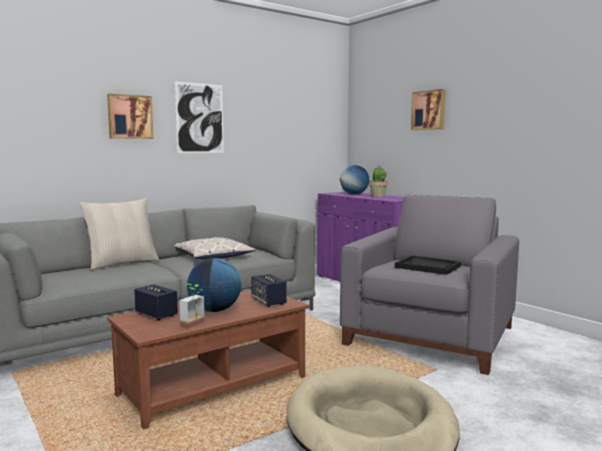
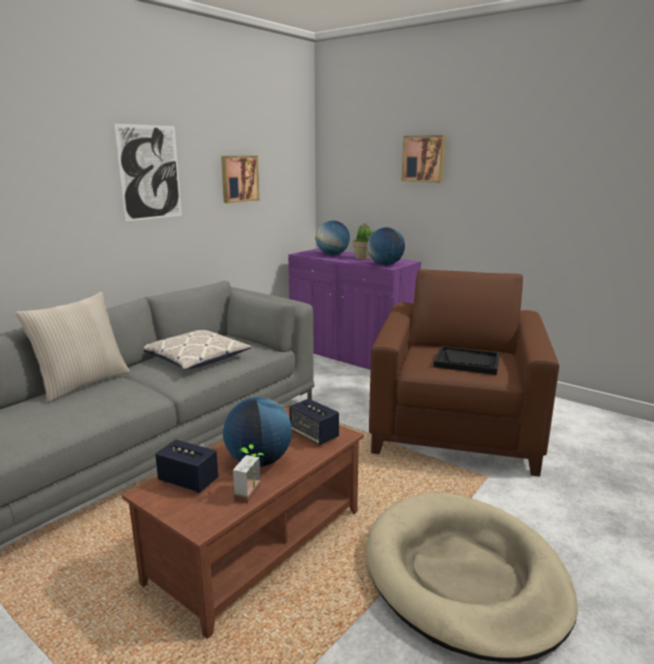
camera: 15 degrees left, 10 degrees up
(130, 117) = (59, 178): picture -> picture (239, 178)
(392, 199) = (385, 264): none -> globe
(431, 336) = (456, 428): grey armchair -> brown armchair

